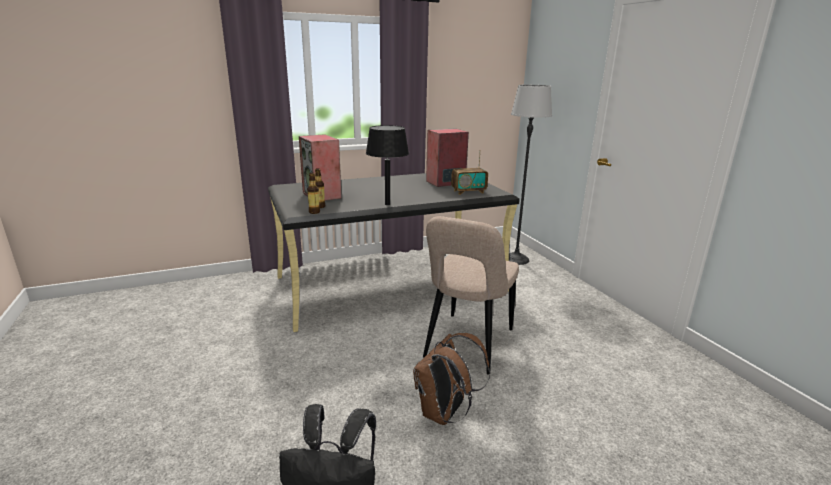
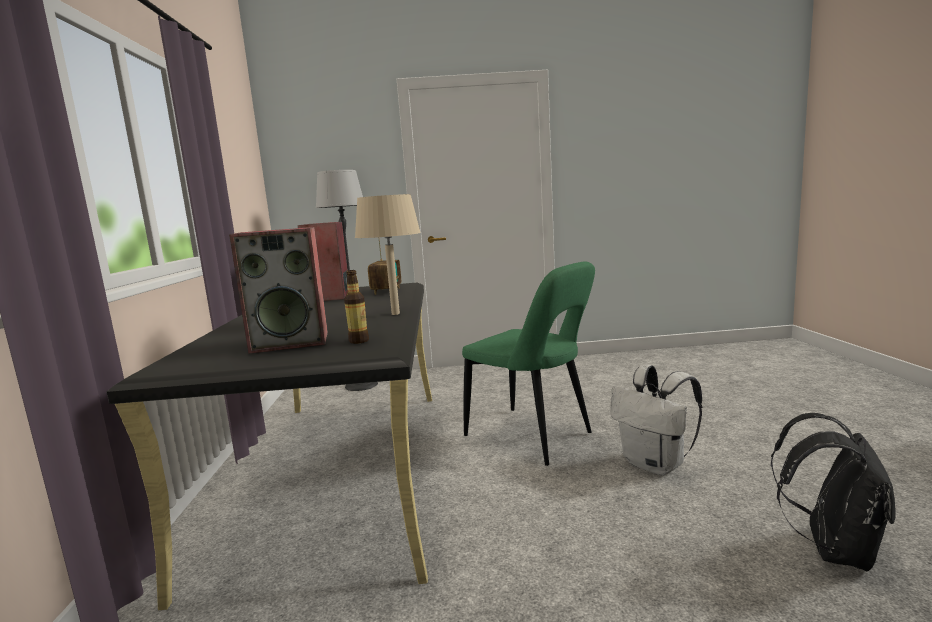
camera: 70 degrees left, 10 degrees down
(314, 212) = (387, 343): bottle -> none
(387, 204) = (395, 314): black table lamp -> beige table lamp
(444, 413) = (655, 465): brown backpack -> white backpack
(467, 345) = (532, 436): beige chair -> green chair

